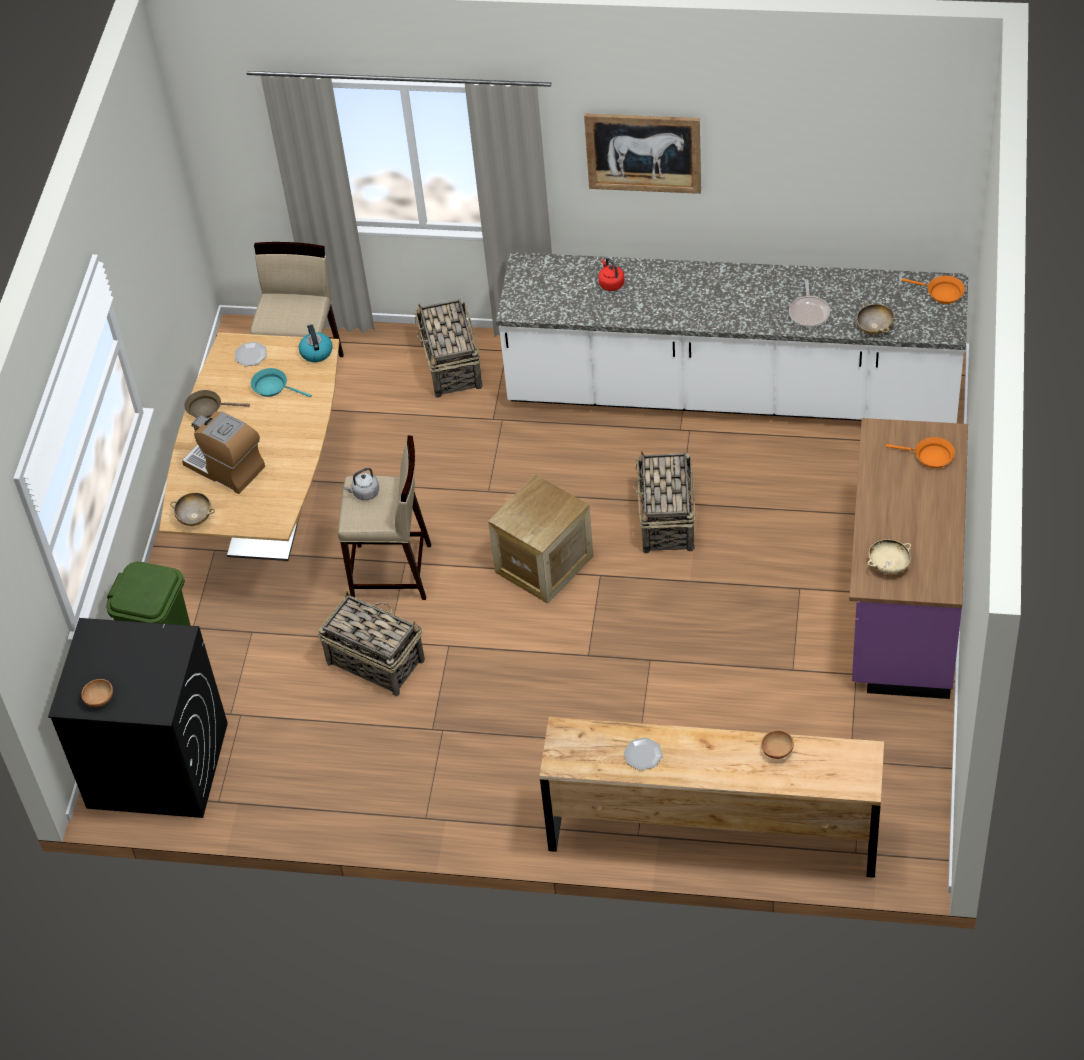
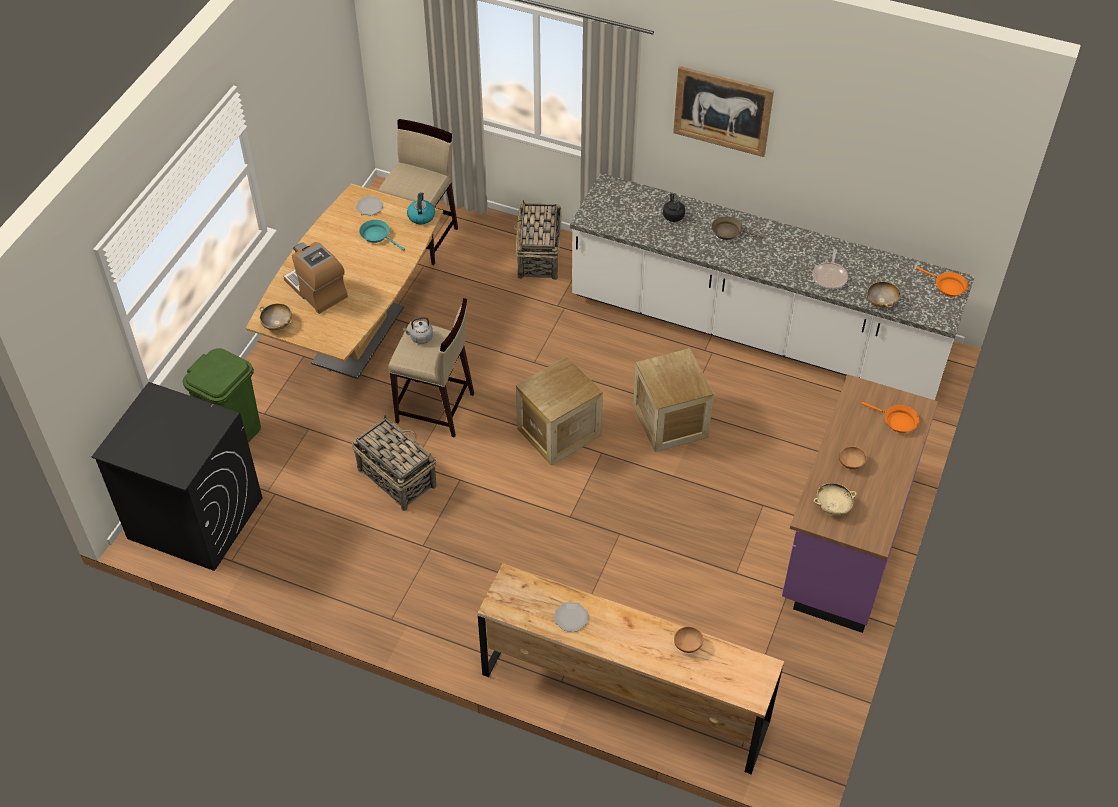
camera: 10 degrees right, 0 degrees up
(99, 699) = (137, 452): brown bowl -> brown bowl (850, 463)
(207, 408) = (320, 240): brown frying pan -> brown frying pan (729, 232)
(611, 283) = (673, 215): red kettle -> black kettle
(666, 521) = (670, 421): basket -> crate

